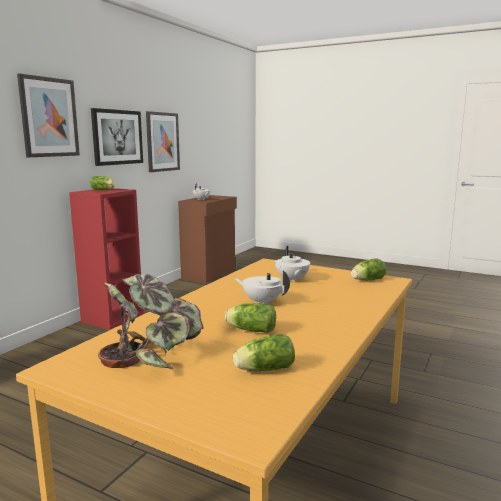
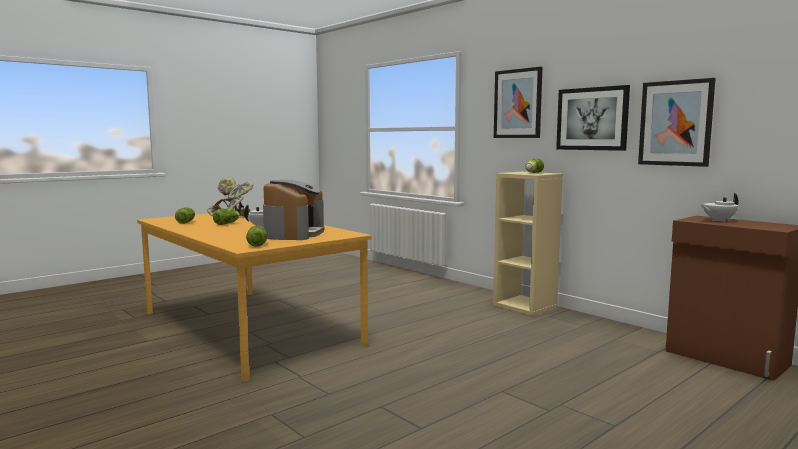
camera: 110 degrees right, 5 degrees down
(112, 318) = (525, 306): red bookcase -> beige bookcase
(292, 280) = (294, 233): white teapot -> coffee machine

